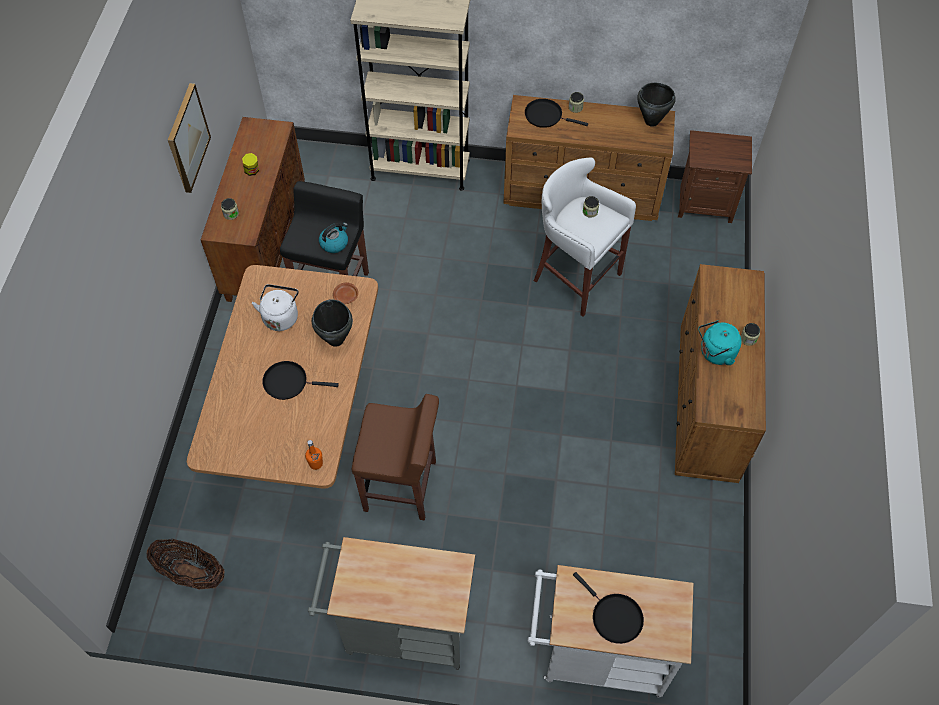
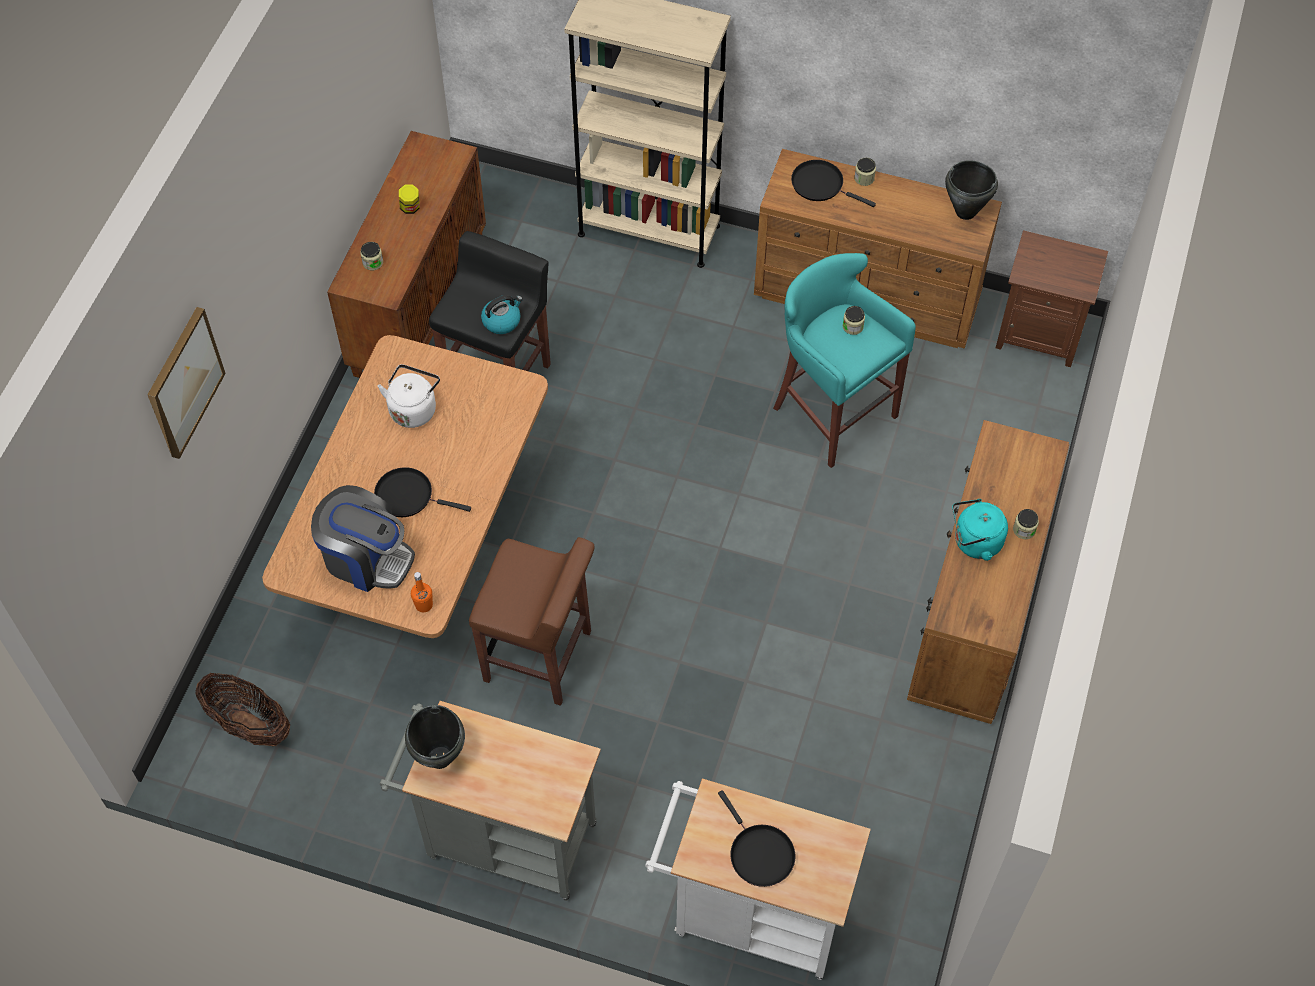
camera: 10 degrees right, 0 degrees up
(187, 138) = (327, 160): picture -> picture (184, 382)
(265, 434) = (366, 558): none -> coffee machine
(336, 339) = (479, 449): black cooking pot -> black cooking pot (440, 757)
(346, 296) = (502, 394): brown plate -> none
(574, 277) = (831, 412): white stool -> turquoise stool

